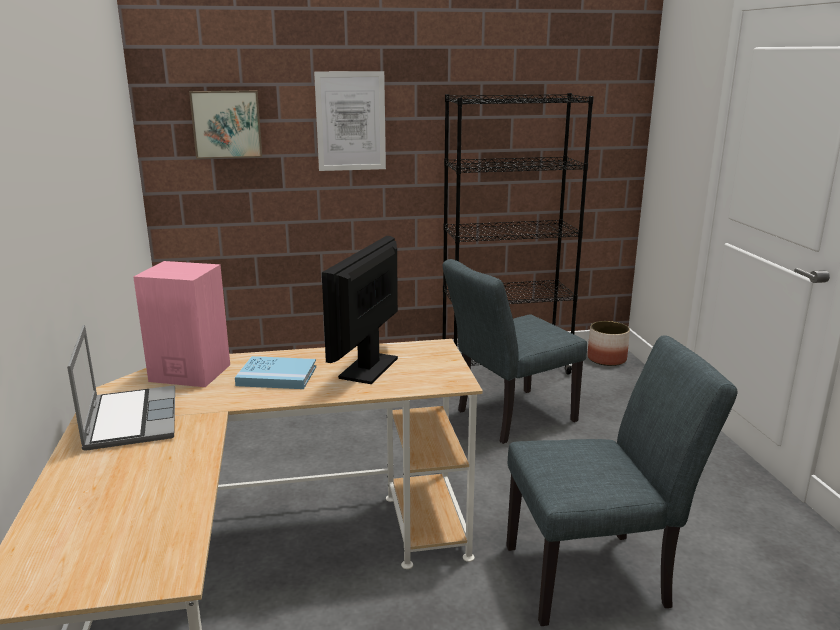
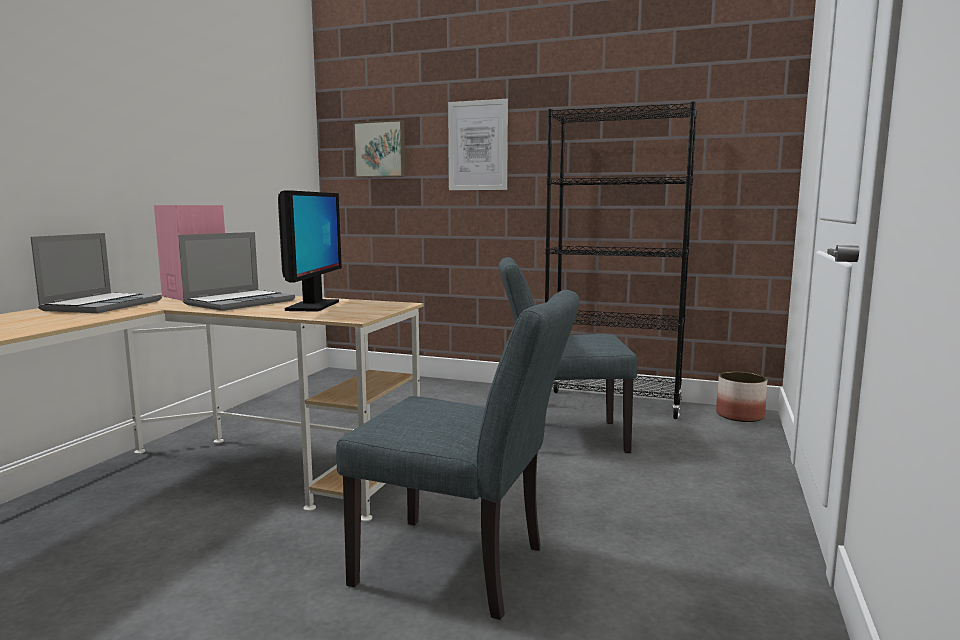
camera: 30 degrees right, 10 degrees down
(277, 376) = (240, 302): blue book -> laptop
(369, 368) = (312, 306): monitor -> monitor turned 135 degrees clockwise

